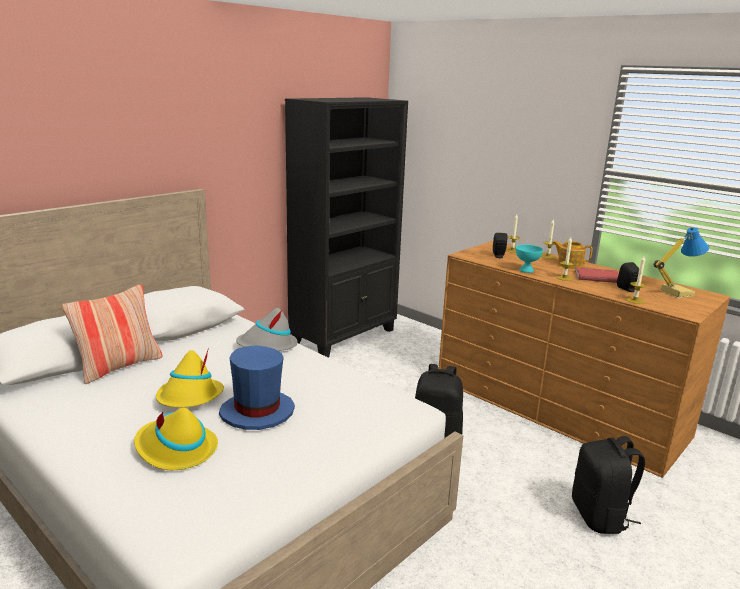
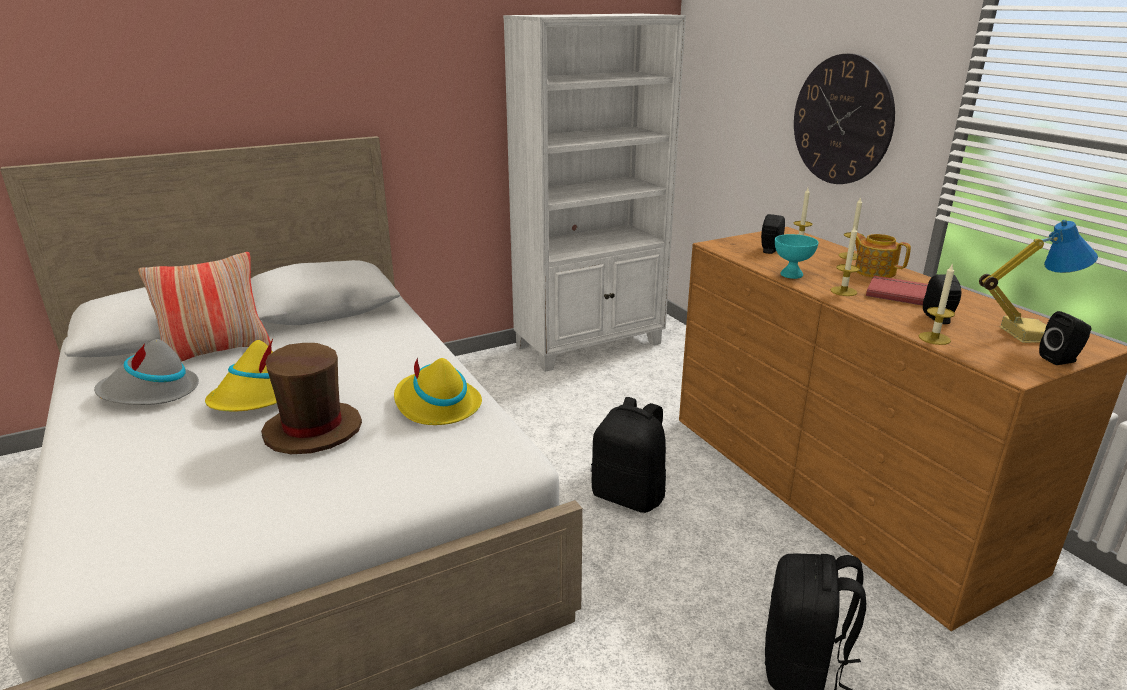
camera: 20 degrees right, 5 degrees up
(175, 449) = (180, 463): yellow hat -> yellow hat (436, 405)
(257, 412) = (312, 431): blue hat -> brown hat
(267, 345) = (402, 345): grey hat -> grey hat (150, 393)
(344, 336) = (590, 345): black bookcase -> white bookcase
(523, 170) = (842, 120): none -> wall clock
(703, 305) = (1061, 360): none -> black speaker

